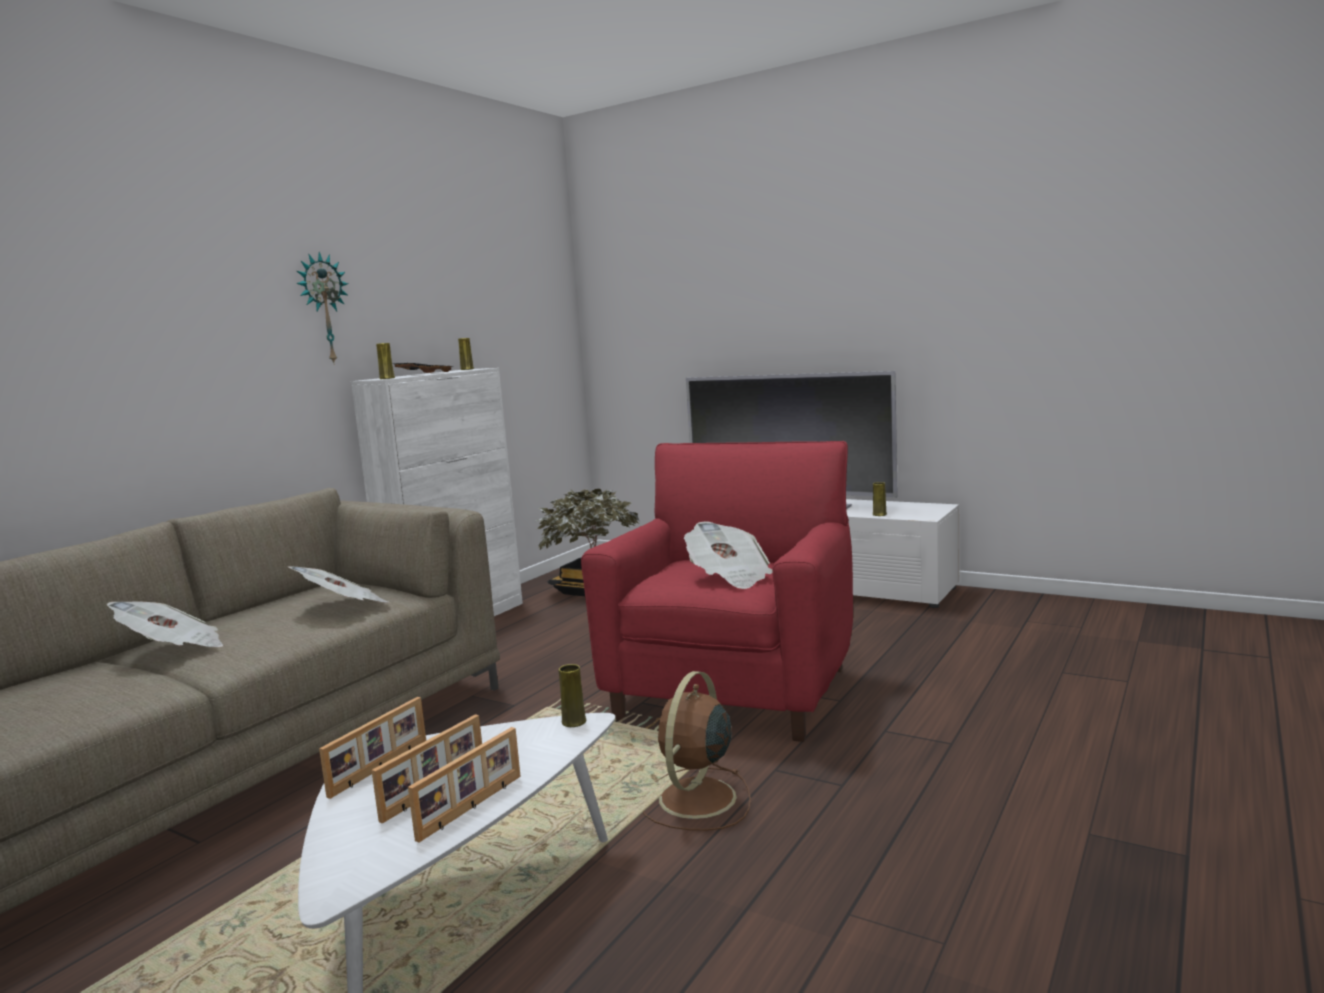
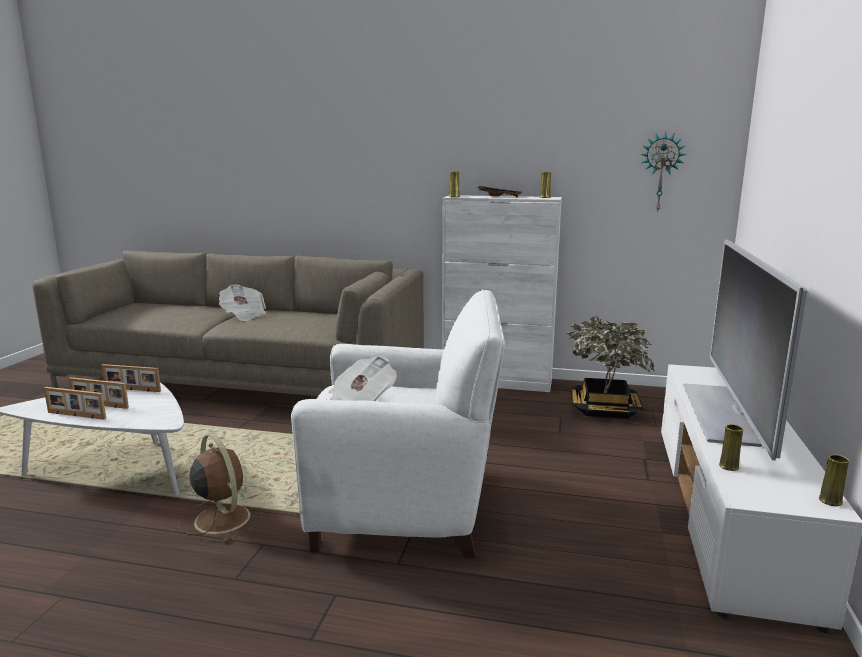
camera: 70 degrees right, 5 degrees up
(323, 309) = (440, 144): wall clock -> wall clock (661, 172)
(344, 607) = (305, 326): newspaper -> none
(574, 722) = (169, 419): yellow vase -> yellow vase (830, 501)
(696, 800) = (221, 518): brown fan -> brown fan turned 45 degrees clockwise
(735, 690) = (406, 507): red armchair -> white armchair

